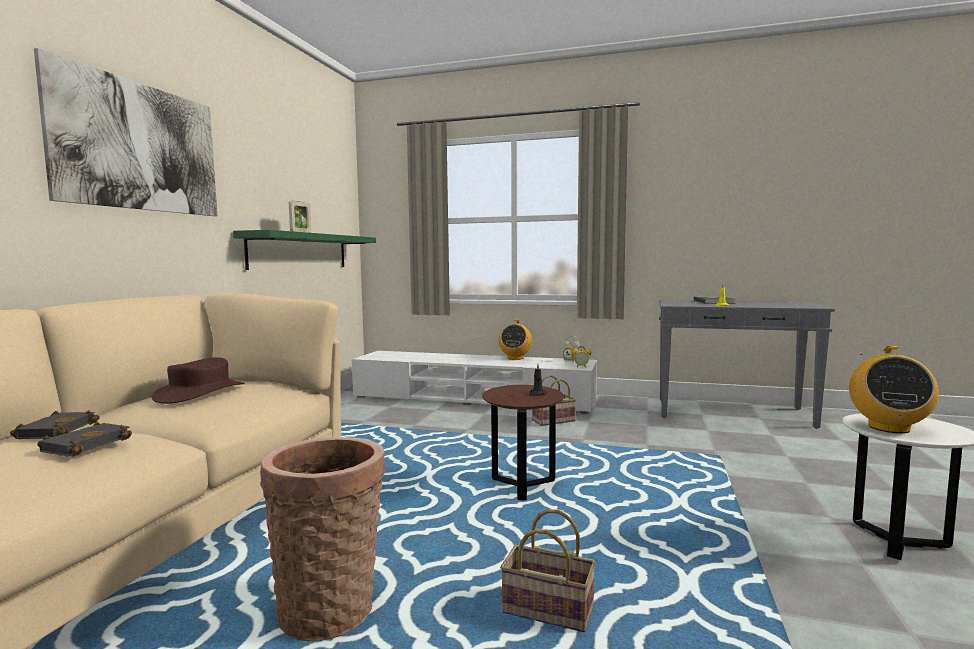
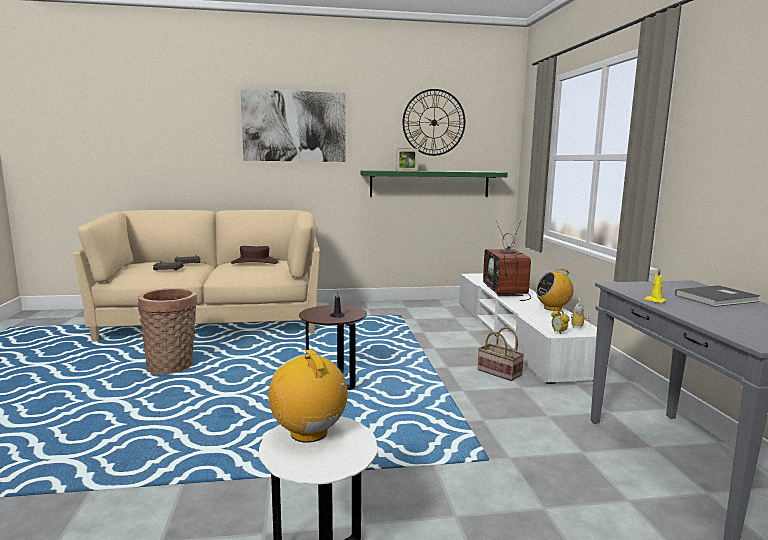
camera: 65 degrees right, 5 degrees up
(298, 172) = (434, 122): none -> wall clock
(447, 358) = (507, 291): none -> television
(545, 611) = (176, 411): basket -> none
(888, 427) = (309, 433): radio -> radio turned 60 degrees clockwise

